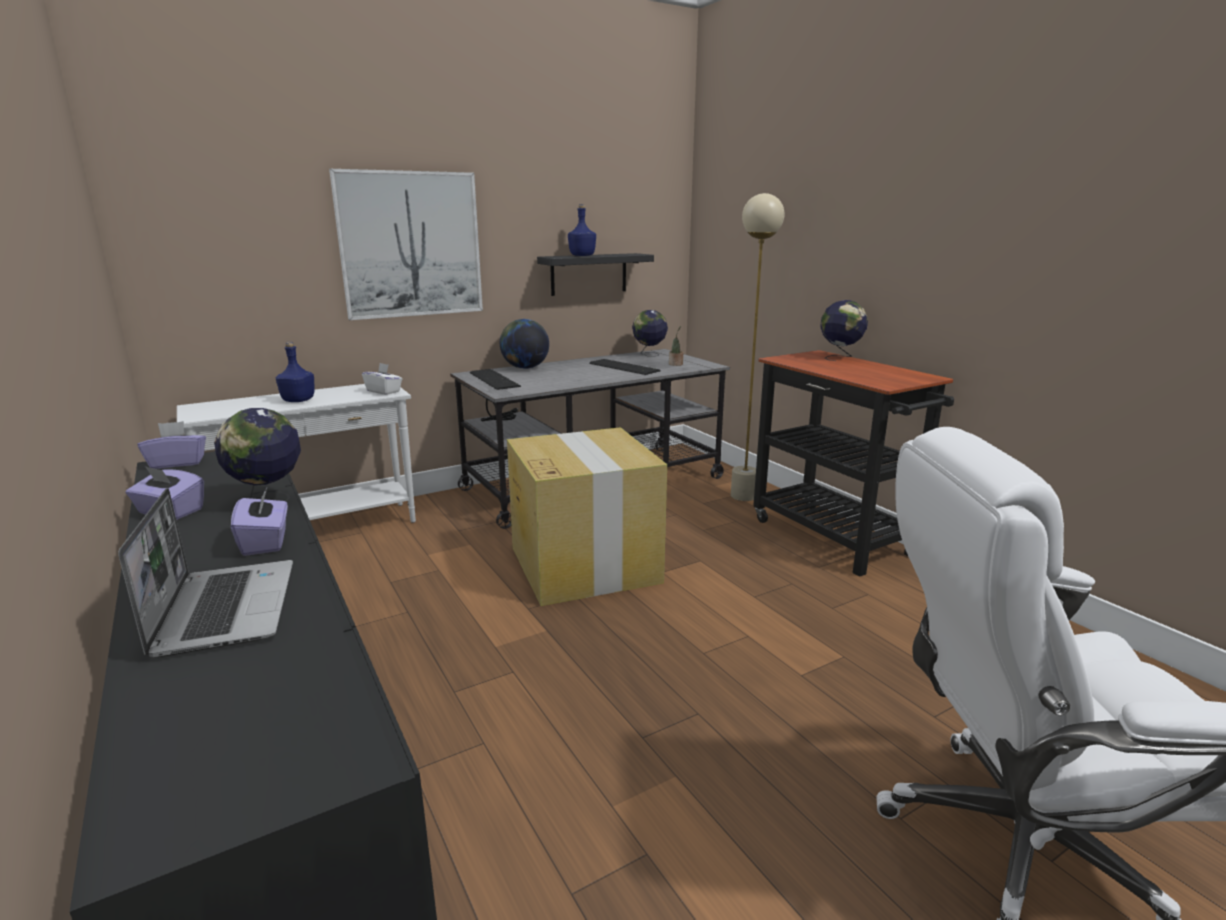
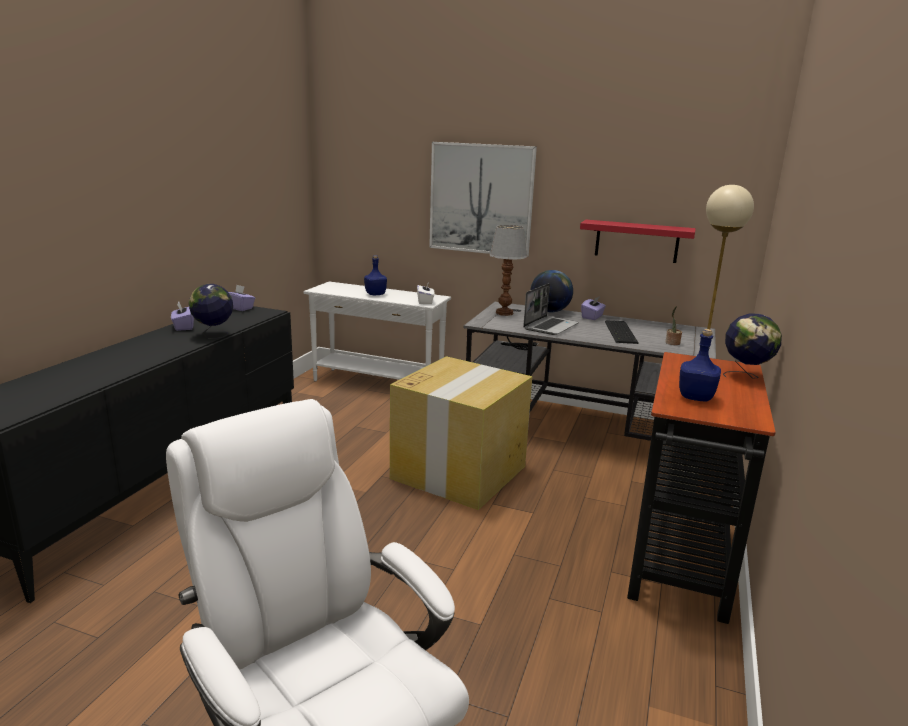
camera: 50 degrees right, 0 degrees up
(225, 608) = (102, 366): laptop -> laptop (550, 326)
(266, 542) = (169, 350): purple tissue box -> purple tissue box (592, 317)
(495, 379) = (505, 313): keyboard -> table lamp
(582, 256) = (620, 224): blue bottle -> blue bottle (696, 397)
(589, 274) = (636, 241): black shelf -> red shelf
(649, 355) = (678, 329): globe -> none

